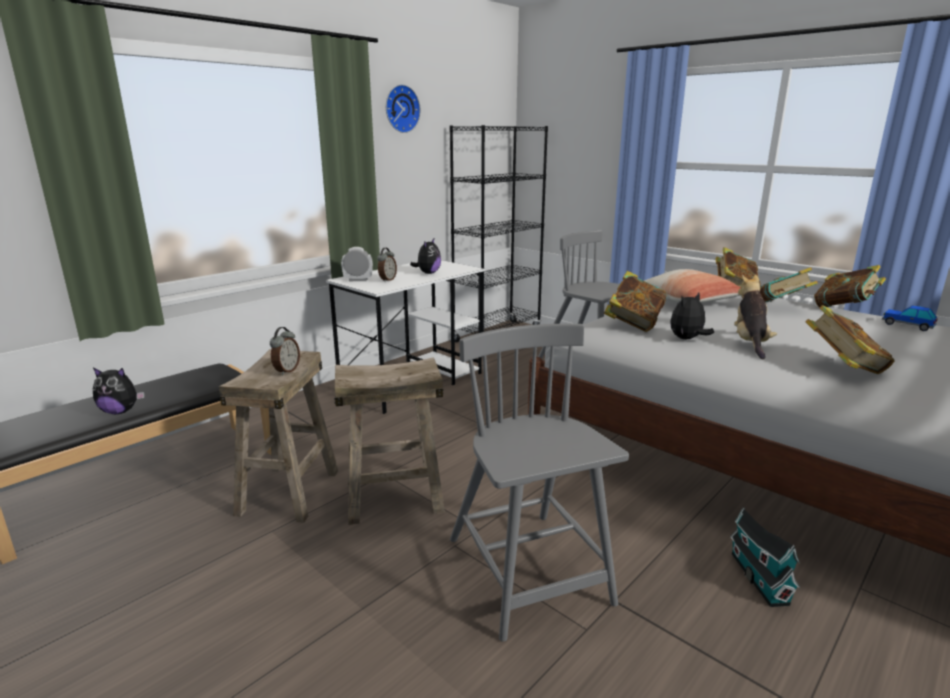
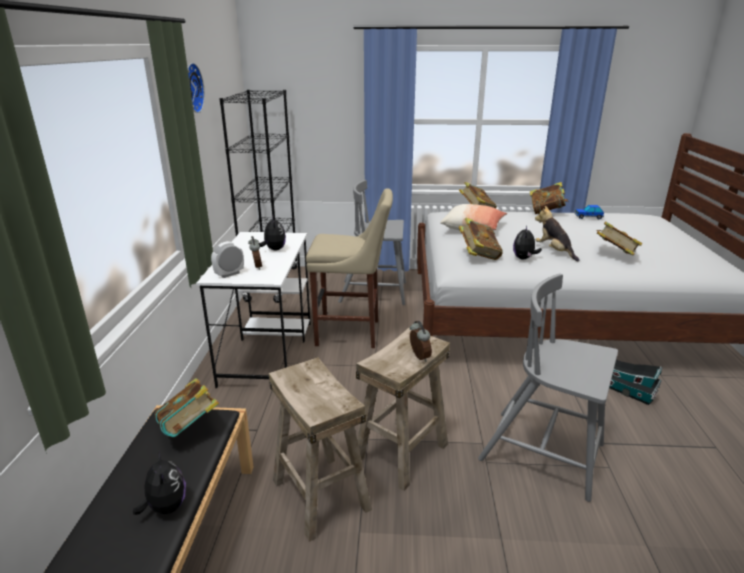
camera: 40 degrees left, 5 degrees up
(120, 411) = (166, 507): plush toy -> plush toy turned 75 degrees counterclockwise
(286, 371) = (326, 386): alarm clock -> alarm clock (418, 357)
(506, 392) = (352, 333): none -> beige stool
(780, 308) = (522, 220): book -> book (190, 429)

